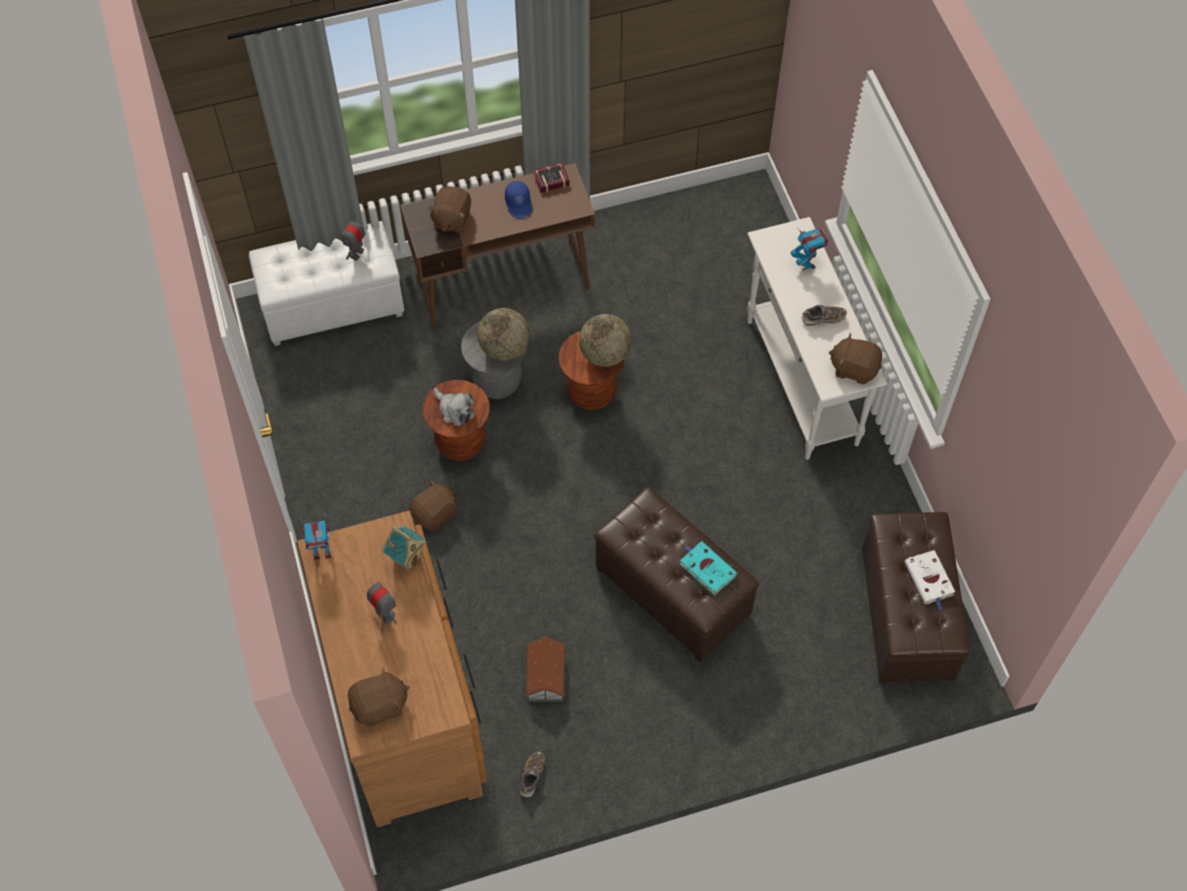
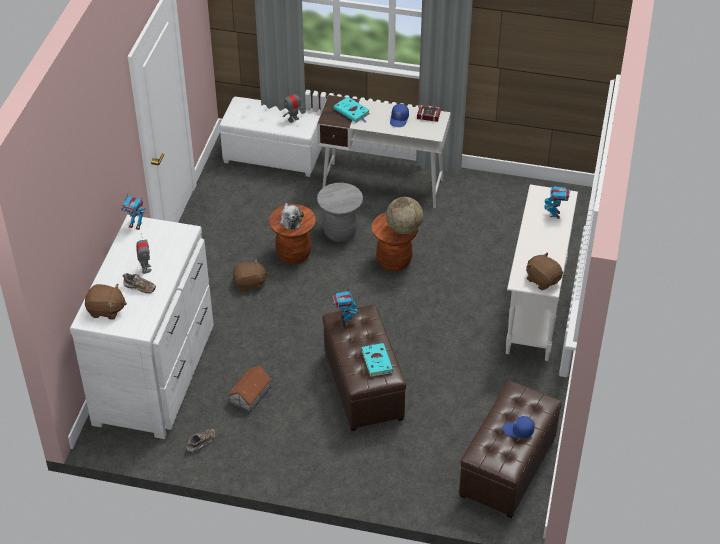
camera: 30 degrees right, 15 degrees down
(406, 558) = (179, 248): toy house -> none
(407, 707) = (156, 373): brown dresser -> white dresser
(451, 219) = (352, 112): brown plush toy -> turquoise book
(504, 284) = (383, 185): brown desk -> white desk
(504, 348) = (345, 201): globe -> none
(628, 527) = (345, 319): none -> toy robot
(823, 318) = (543, 246): shoe -> shoe (140, 287)
(929, 580) = (518, 431): white book -> blue cap

